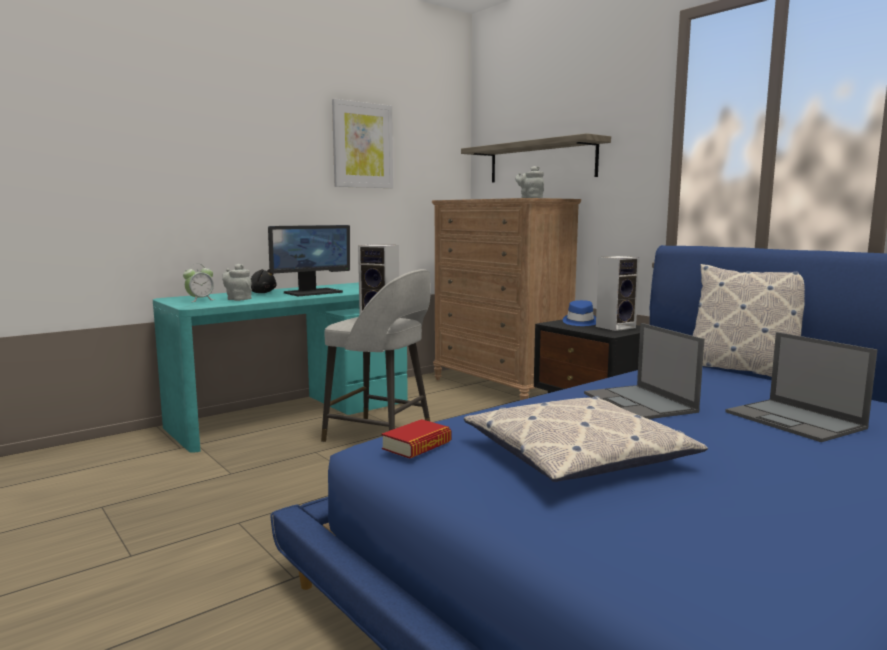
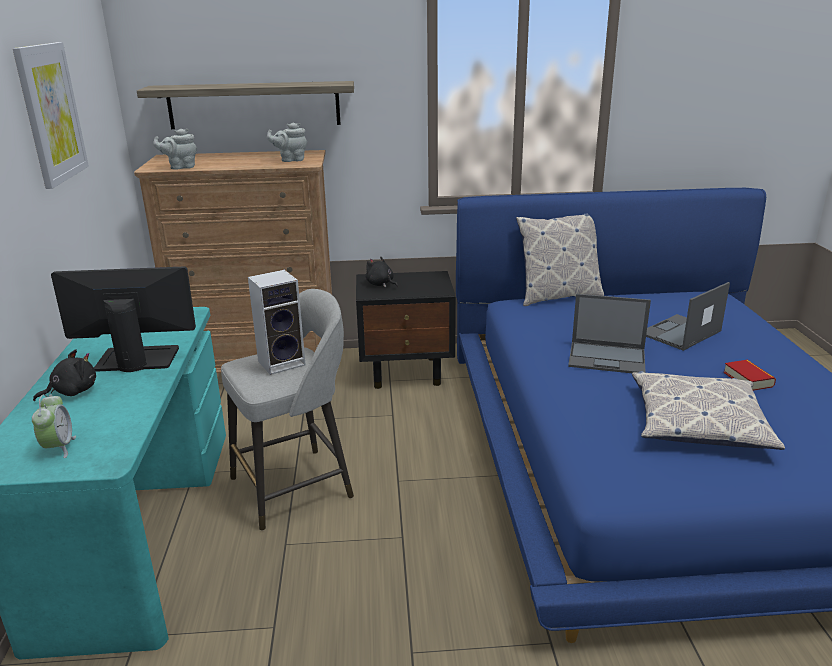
camera: 55 degrees left, 15 degrees up
(238, 299) = (102, 418): grey teapot -> grey teapot (180, 167)
(313, 292) = (136, 359): monitor -> monitor turned 90 degrees counterclockwise
(417, 445) = (637, 475): book -> book (748, 379)
(580, 322) = (381, 284): blue hat -> black plush toy
(616, 327) = (419, 280): speaker -> none
(795, 420) = (679, 333): laptop -> laptop turned 135 degrees clockwise

